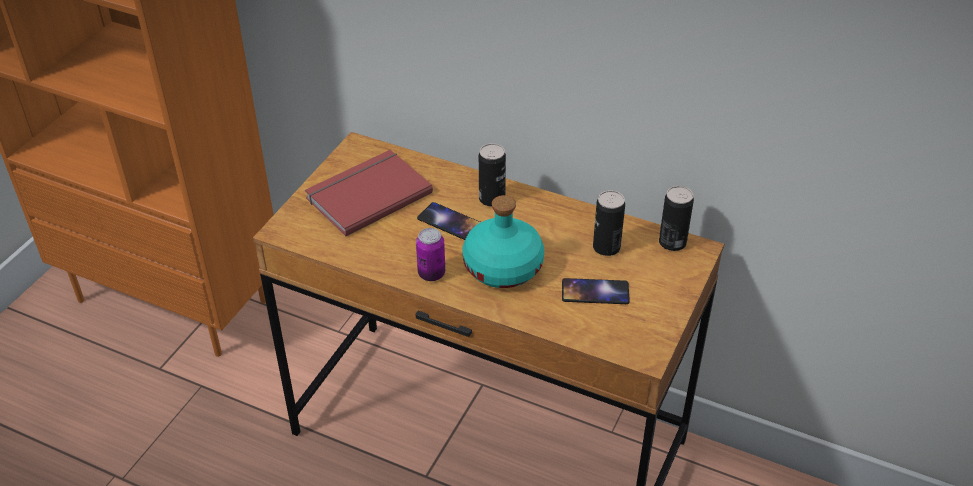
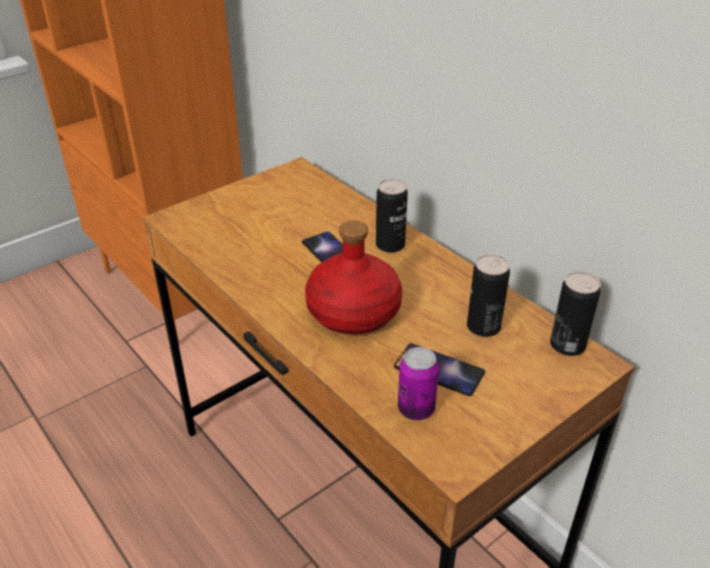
camera: 25 degrees right, 5 degrees down
(366, 194) = (272, 209): red book -> none
(431, 274) = (275, 296): can -> can (416, 409)
(504, 267) = (354, 312): turquoise bottle -> red bottle

